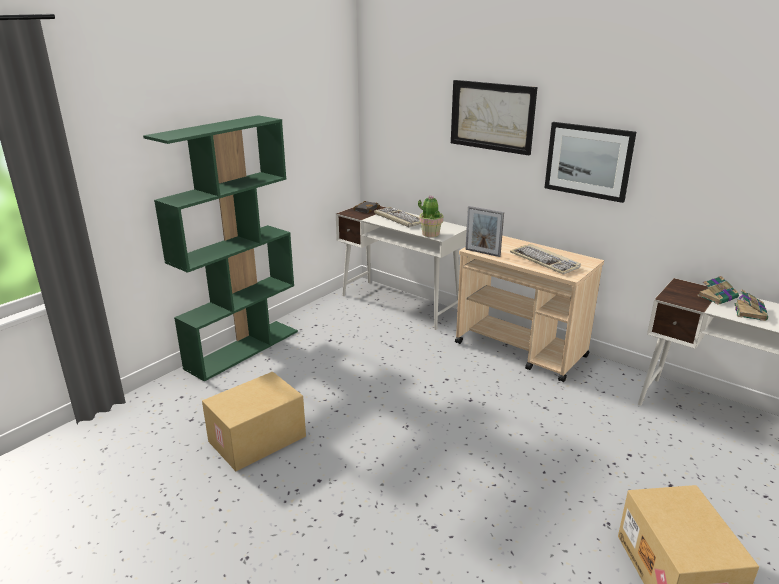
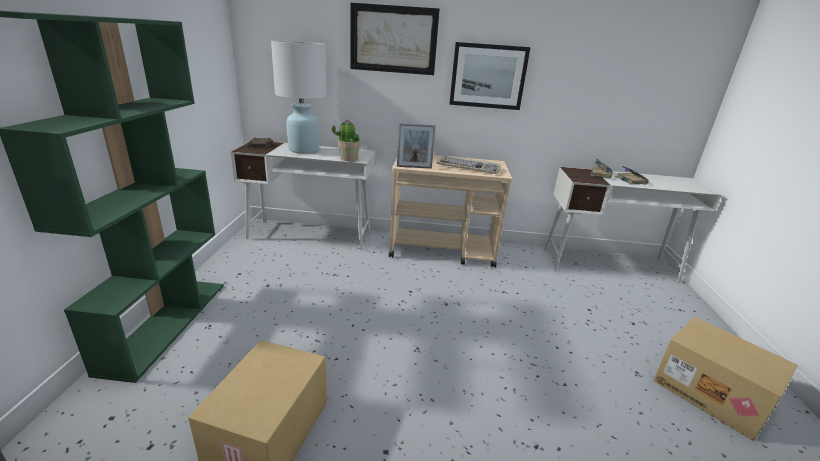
camera: 35 degrees left, 0 degrees up
(399, 219) = (303, 150): keyboard -> white table lamp

